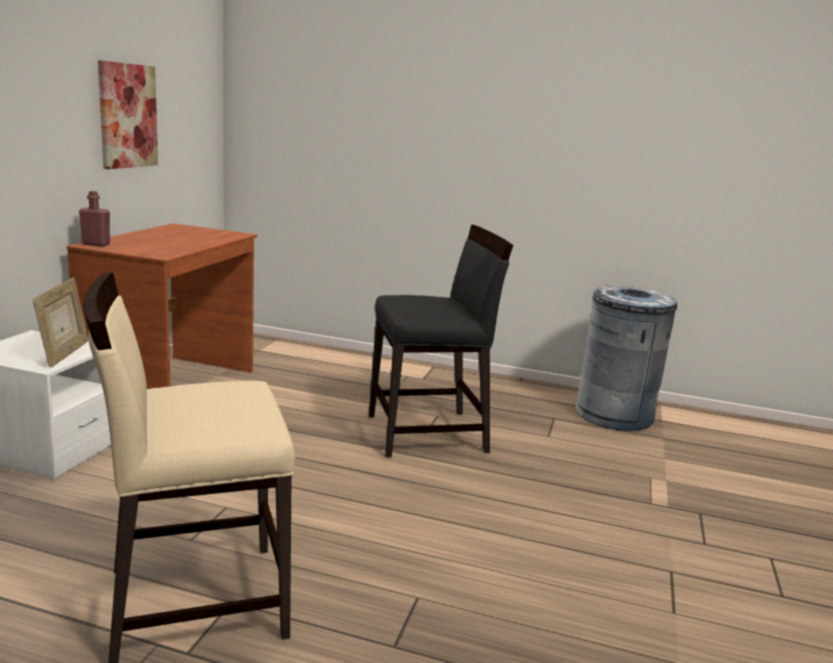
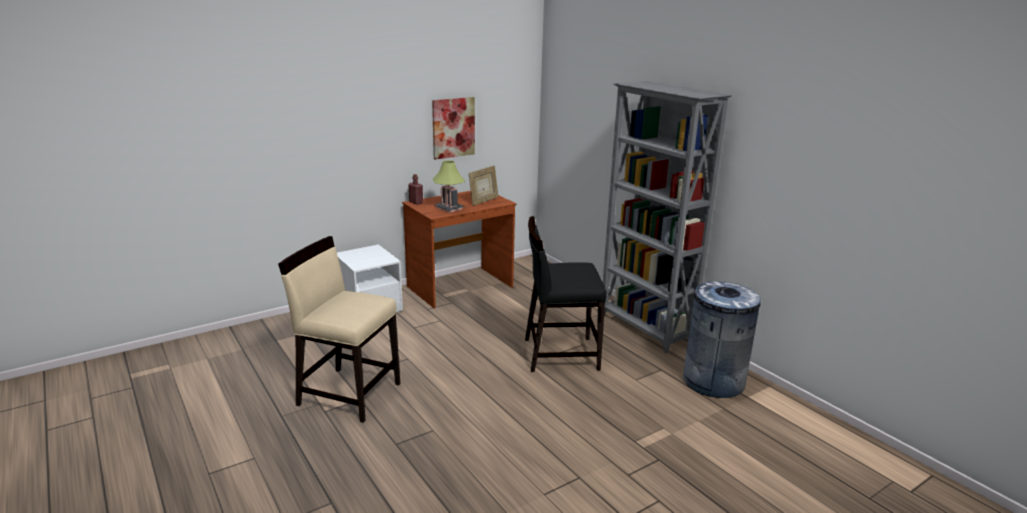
camera: 40 degrees right, 5 degrees up
(65, 355) = (373, 262): picture frame -> picture frame (483, 201)
(169, 246) = (449, 208): none -> table lamp
(428, 433) = (560, 354): black chair -> black chair turned 150 degrees clockwise
(474, 381) = (645, 329): none -> grey bookcase

